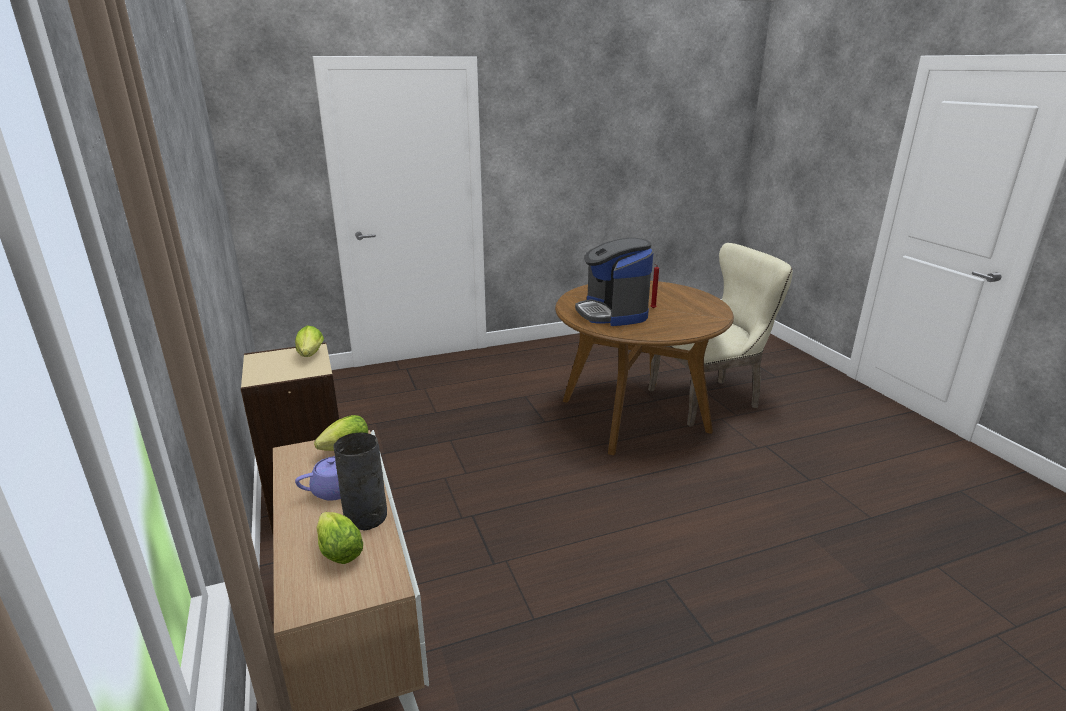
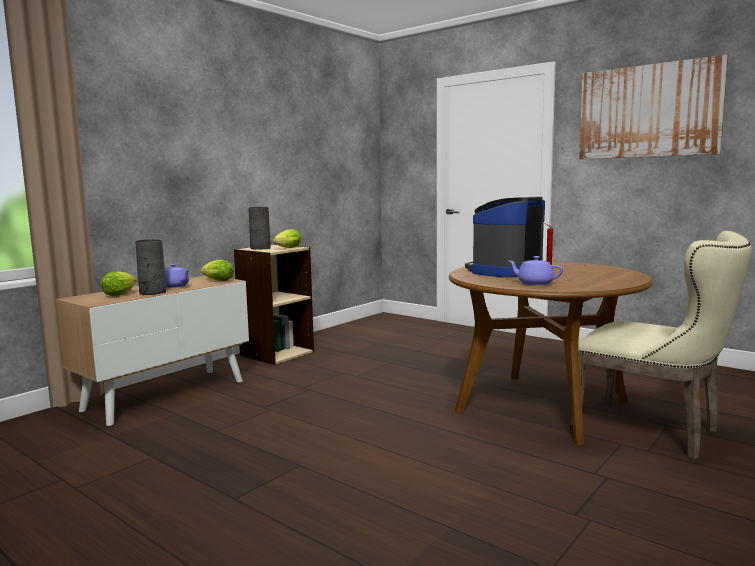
camera: 60 degrees right, 15 degrees down
(274, 370) = (260, 248): none -> grey vase
(569, 120) = (648, 111): none -> picture
(684, 323) = (534, 283): none -> purple teapot

